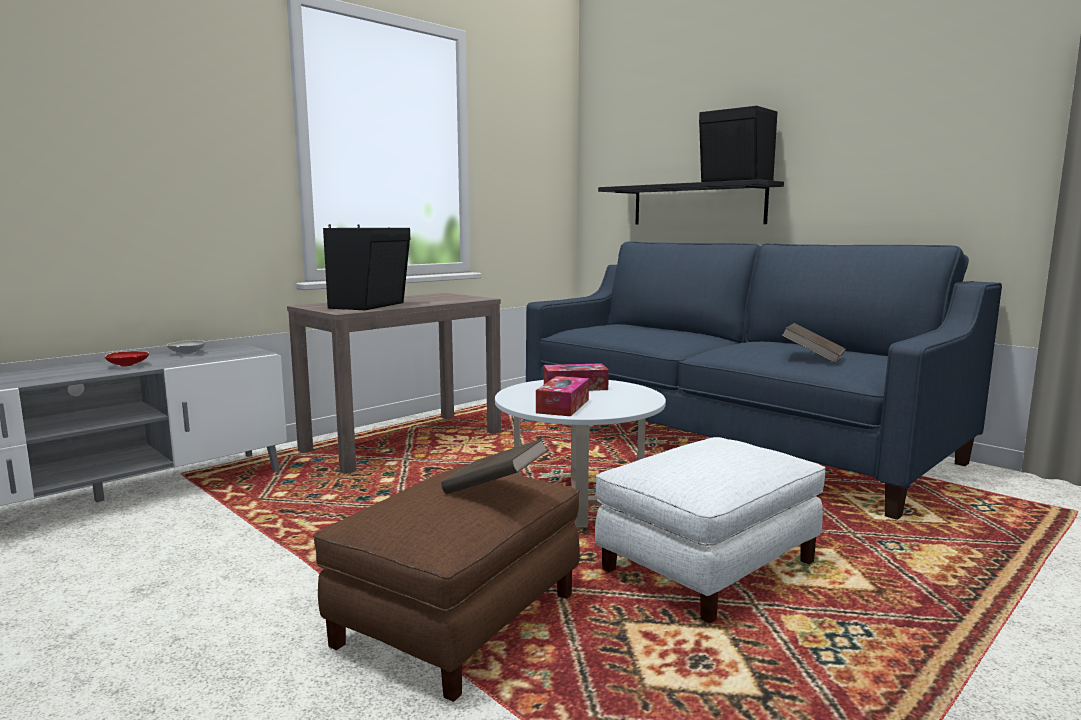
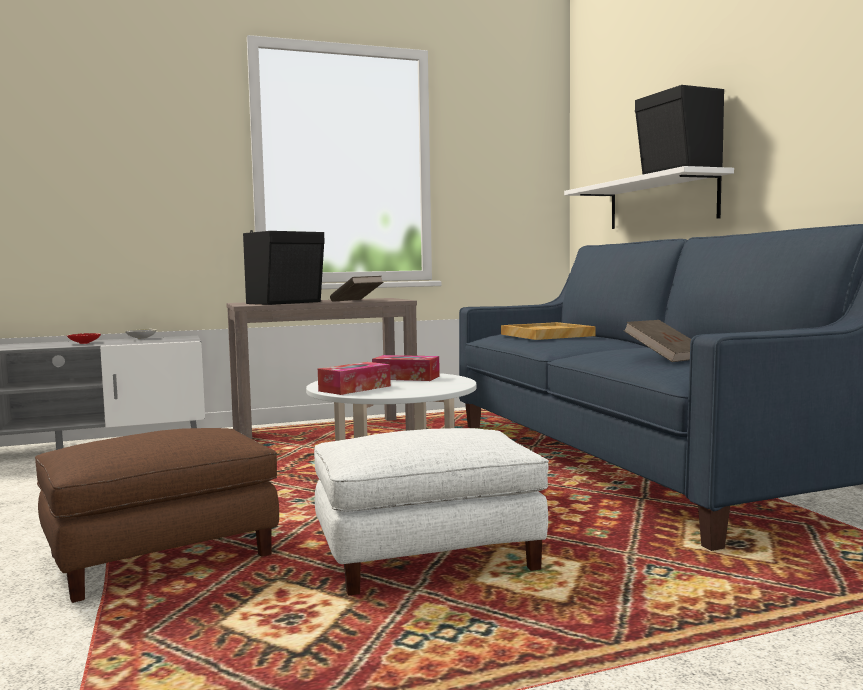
camera: 25 degrees right, 5 degrees down
(494, 489) = (182, 437): brown book -> brown book (356, 301)
(632, 330) = (546, 335): none -> beige tray
(697, 205) = (661, 202): black shelf -> white shelf

